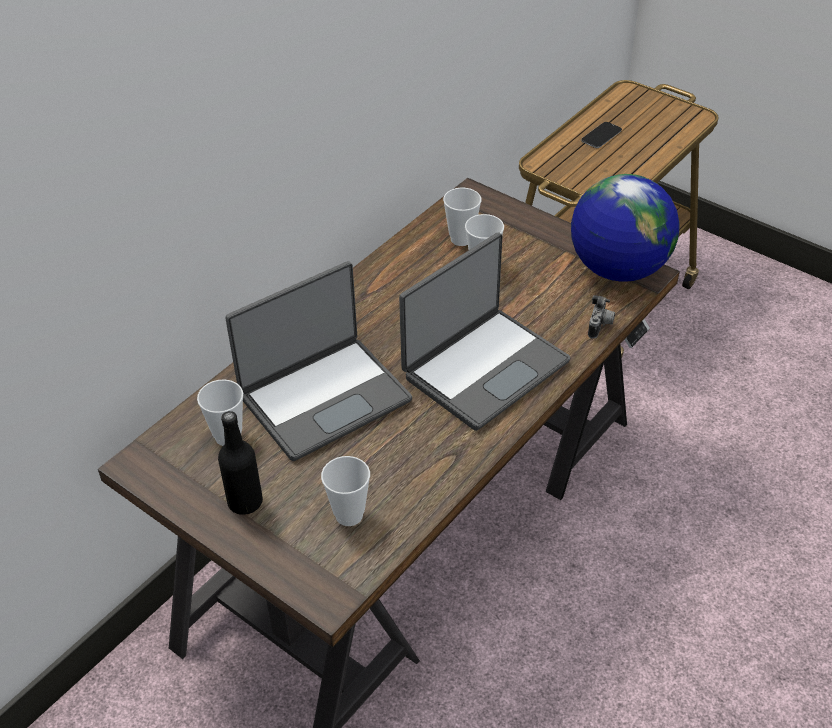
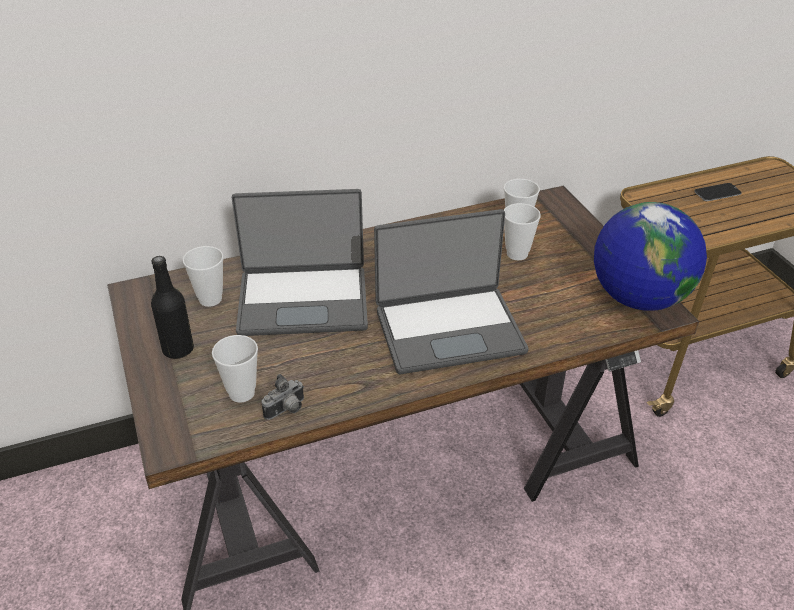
camera: 30 degrees right, 5 degrees down
(600, 326) = (582, 337): camera -> camera (287, 410)

